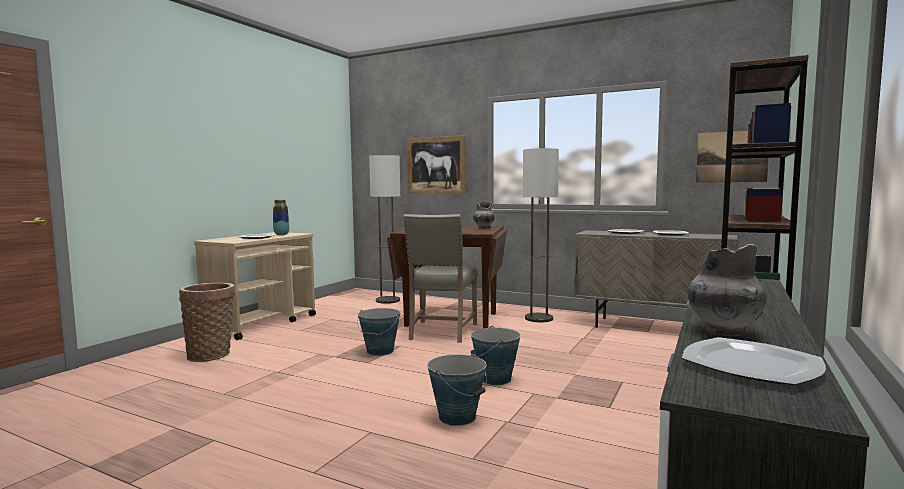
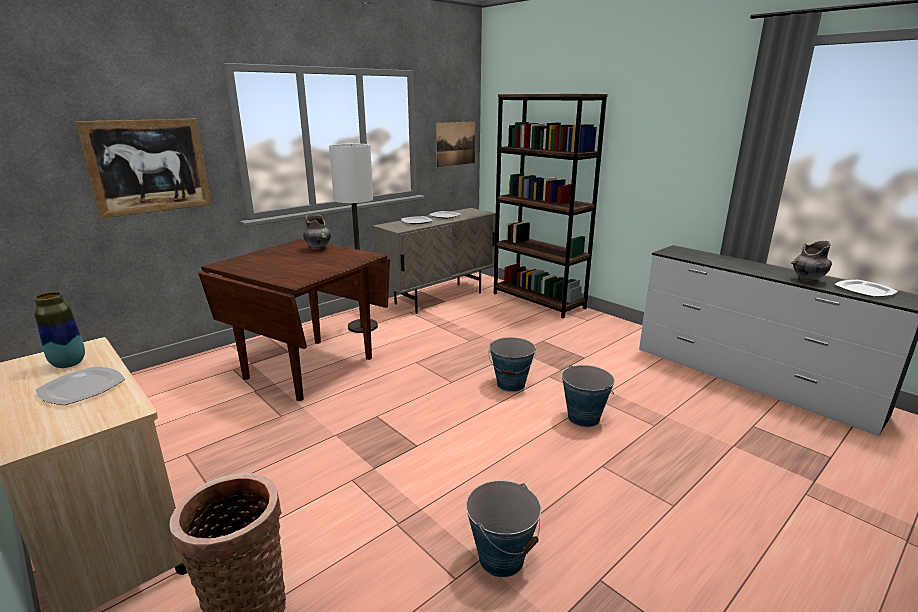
camera: 70 degrees left, 15 degrees up
(380, 351) = (384, 431): bucket -> bucket (501, 558)
(387, 300) = (149, 394): floor lamp -> none
(441, 332) = (351, 382): beige chair -> none

